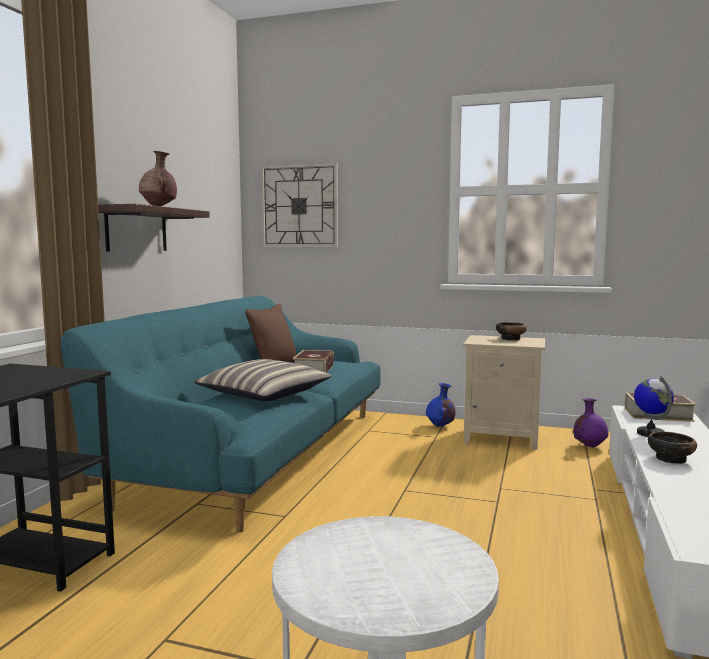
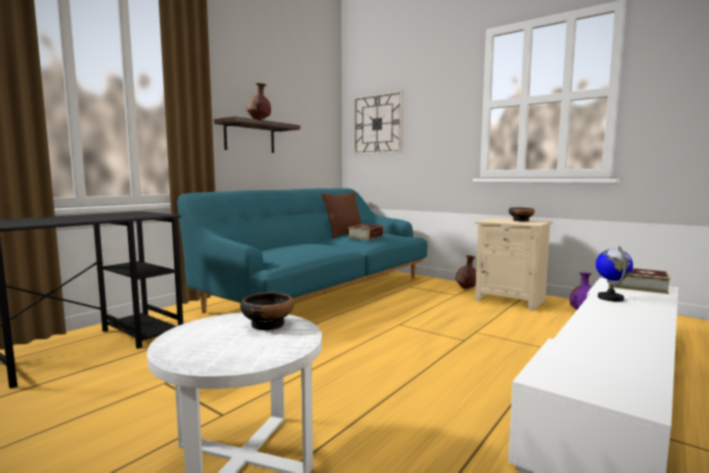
camera: 20 degrees right, 0 degrees up
(264, 394) = (311, 247): pillow -> none
(440, 426) = (466, 288): blue vase -> brown vase
(670, 459) = (606, 316): bowl -> bowl (268, 324)

